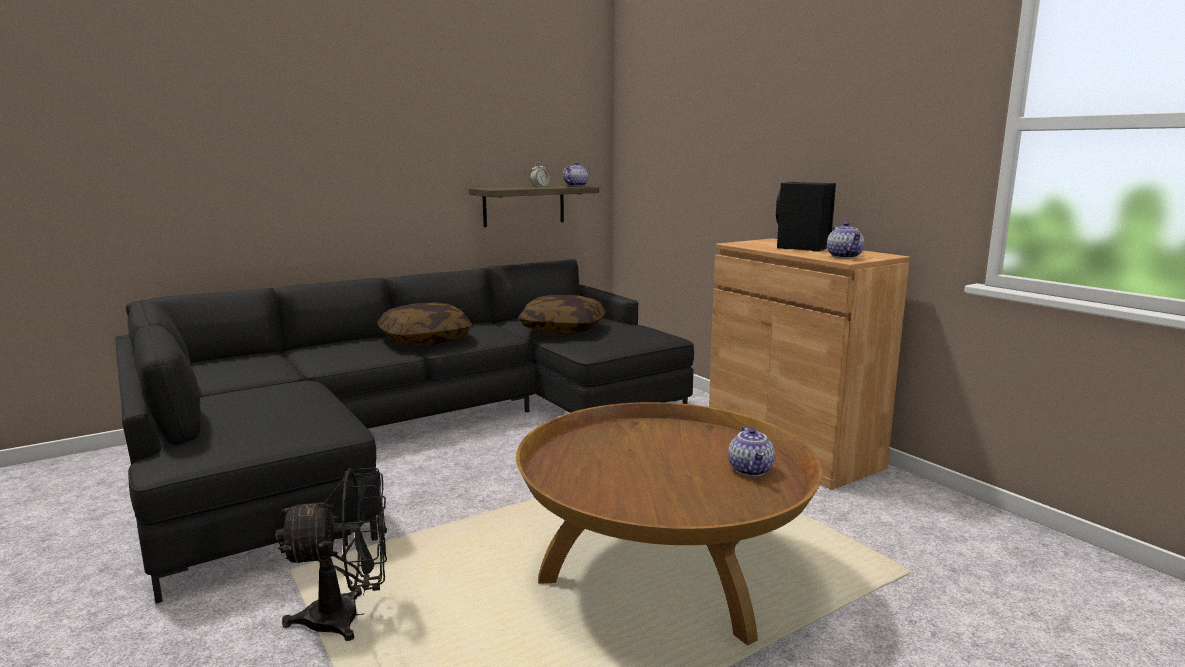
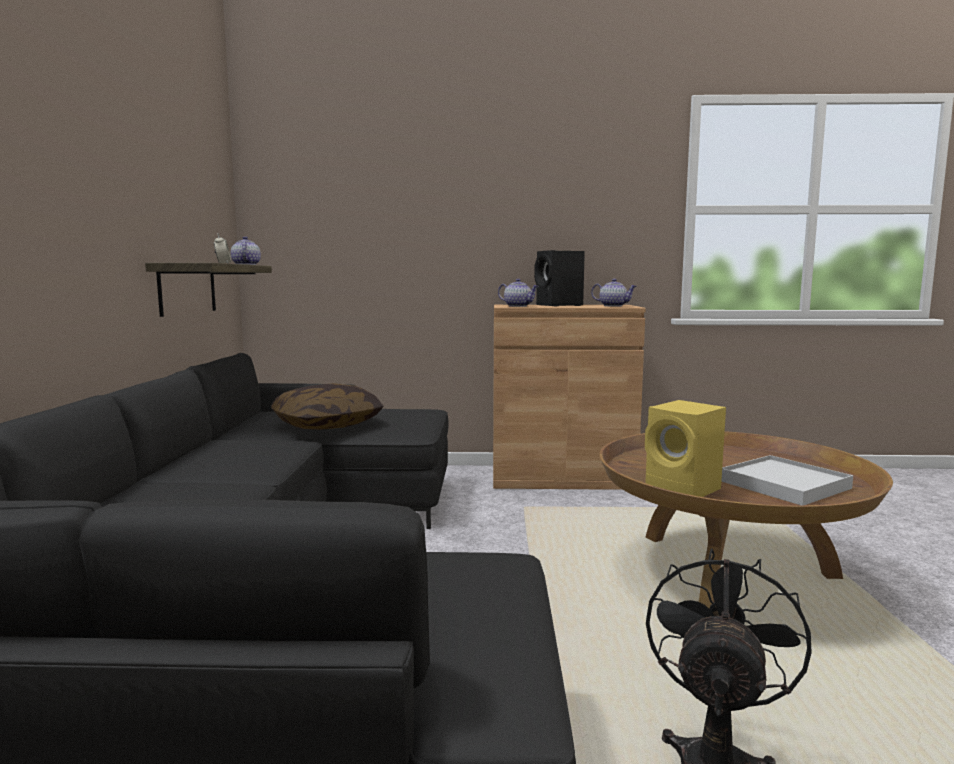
camera: 55 degrees left, 5 degrees down
(425, 340) = (215, 470): pillow -> none
(578, 456) = (684, 490): none -> yellow speaker
(664, 492) = (784, 484): none -> white tray
(751, 470) = (756, 458): teapot -> teapot (518, 306)

